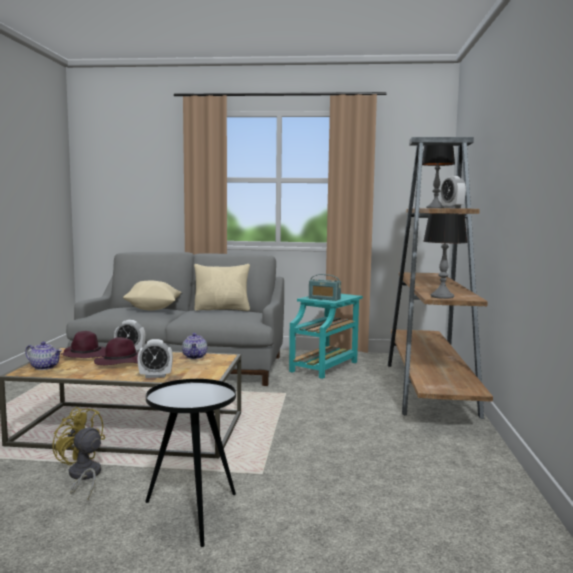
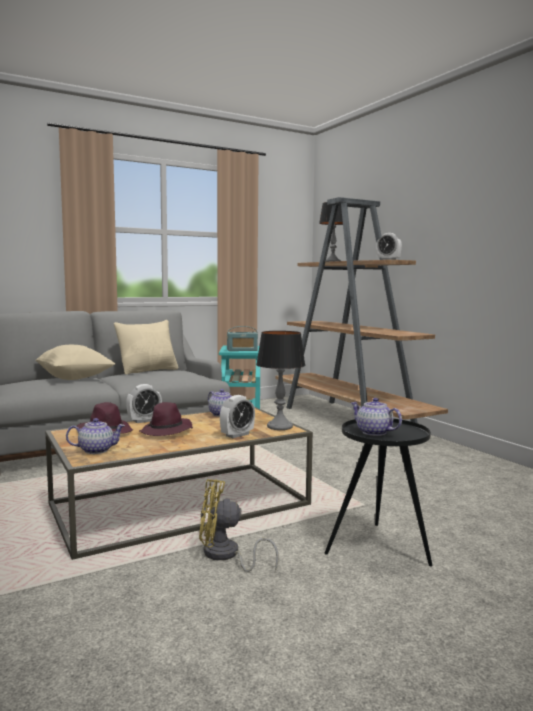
camera: 35 degrees left, 0 degrees up
(181, 394) = (373, 432): none -> teapot
(442, 296) = (401, 334): table lamp -> table lamp (279, 426)

